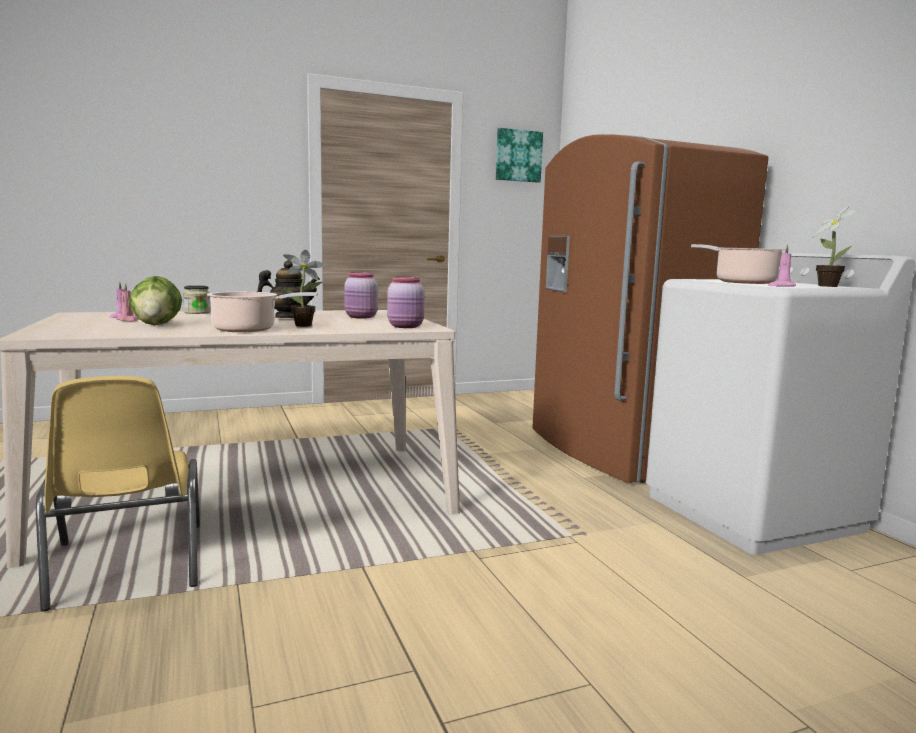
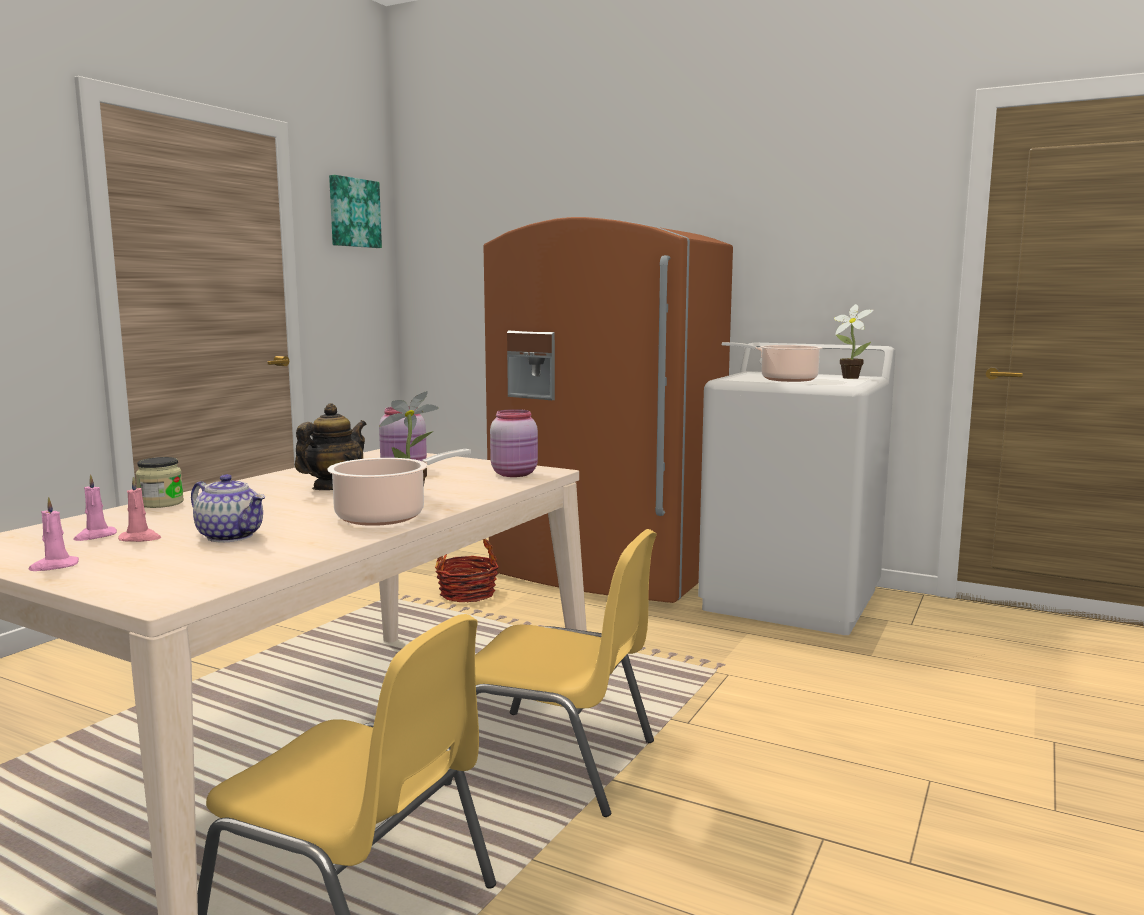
camera: 40 degrees left, 0 degrees up
(157, 325) = (231, 536): lettuce -> teapot
(353, 544) = (557, 762): none -> yellow chair
(496, 439) = (467, 594): none -> basket
(781, 286) = (842, 384): pink candle -> pink candle (54, 566)

